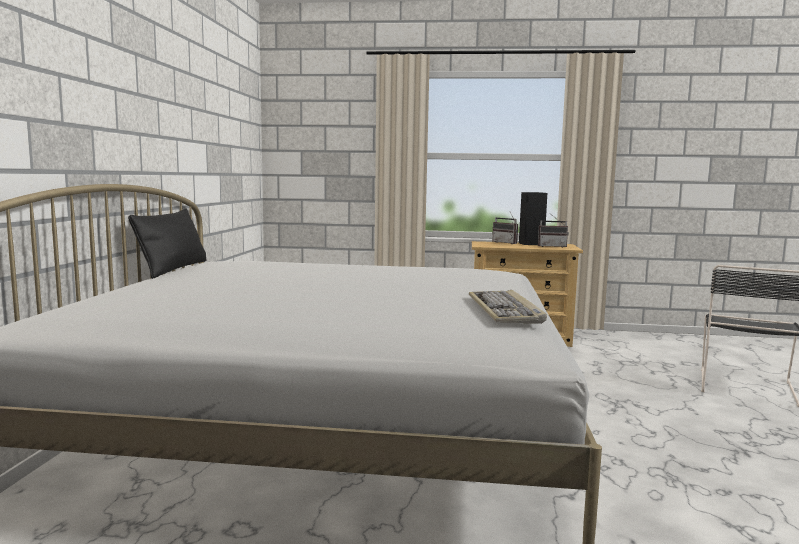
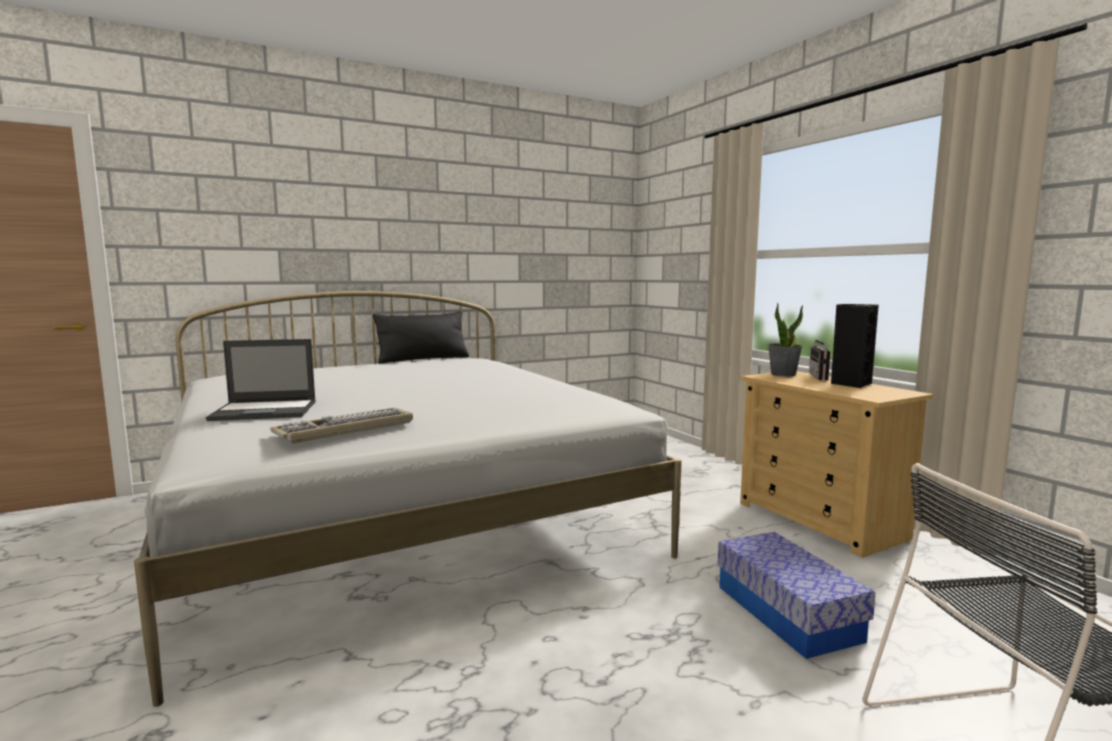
camera: 55 degrees right, 0 degrees up
(381, 319) = (266, 411): none -> laptop
(483, 243) = (783, 374): none -> potted plant
(552, 246) = (860, 391): radio -> none
(614, 377) = (787, 612): none -> storage box

